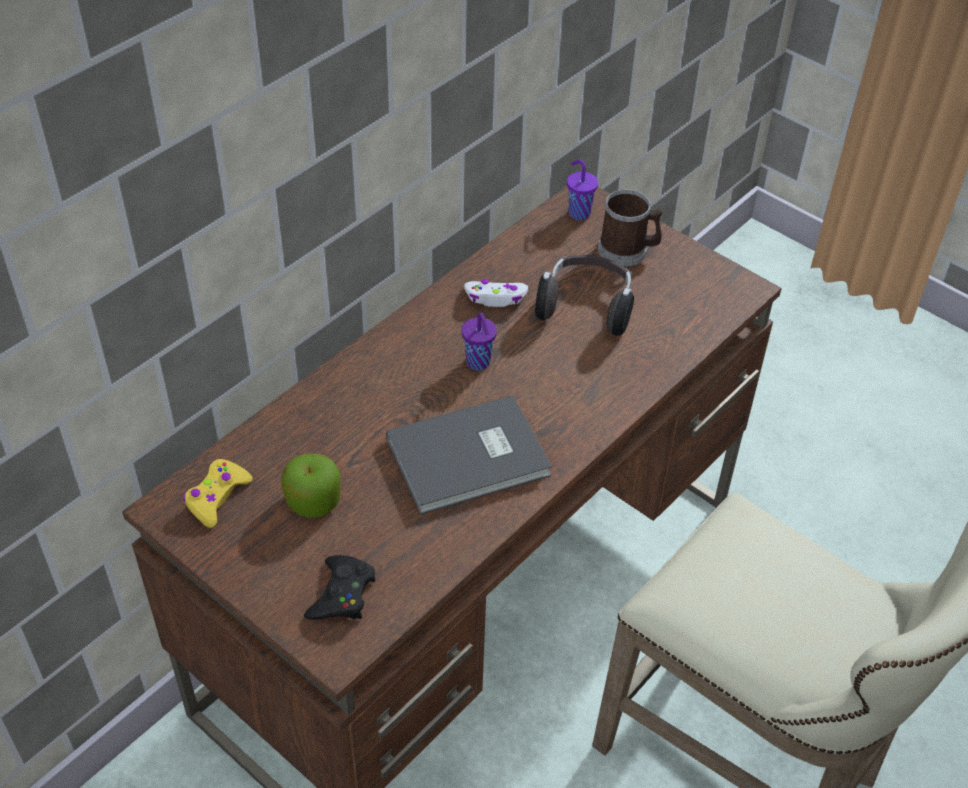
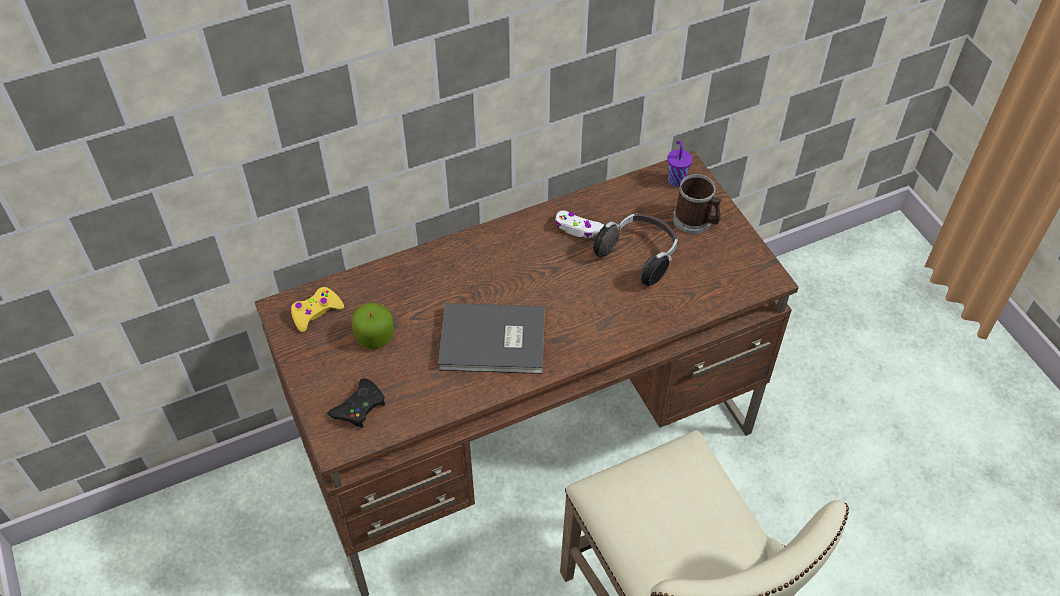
camera: 25 degrees right, 5 degrees up
(479, 363) = (538, 274): purple cup -> none

